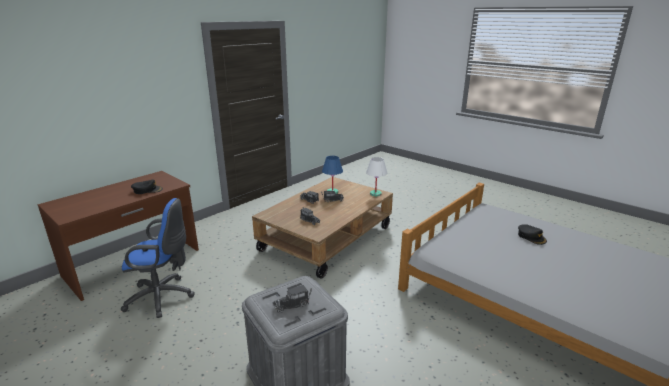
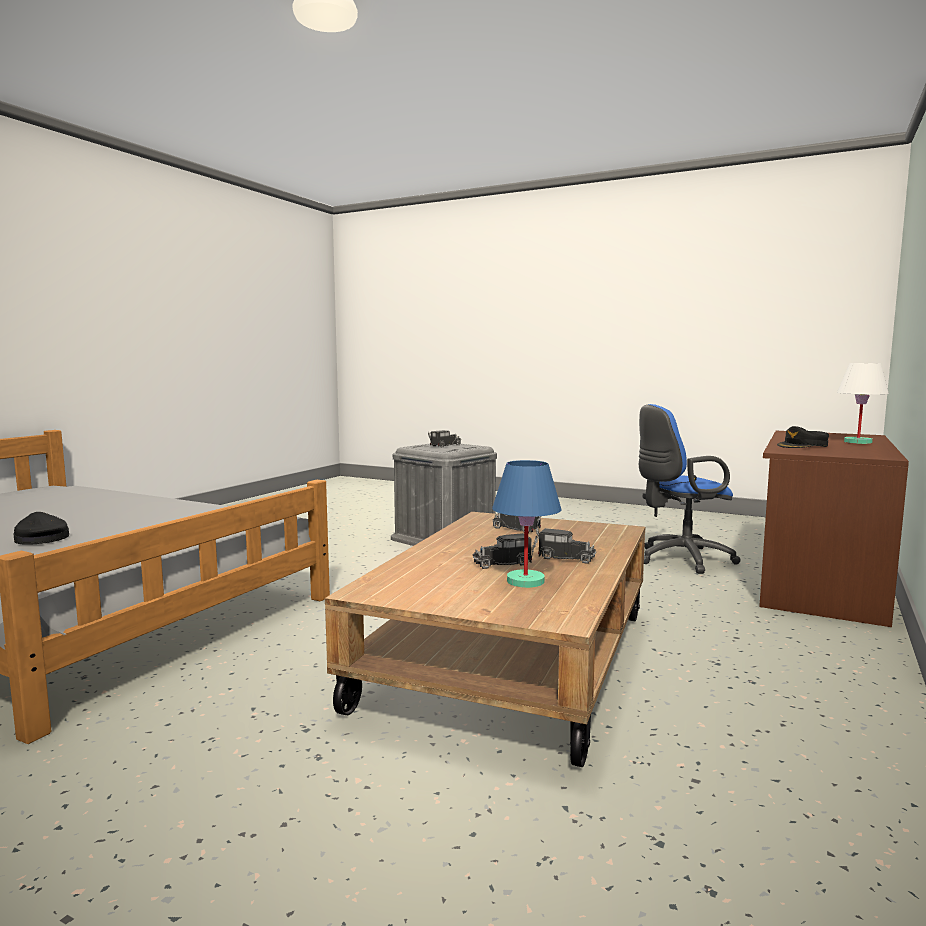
camera: 165 degrees right, 15 degrees down
(375, 194) = (383, 588): white table lamp -> white table lamp (857, 442)

